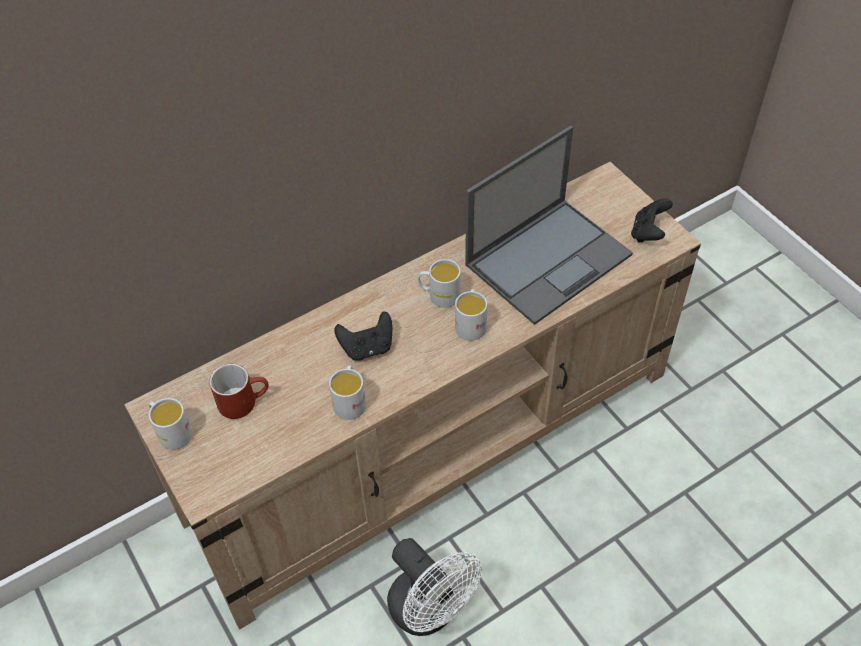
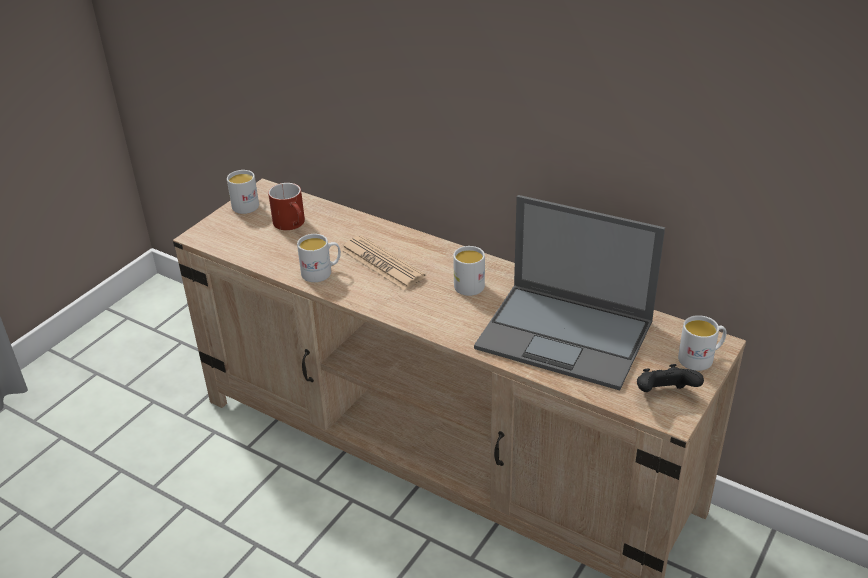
camera: 65 degrees right, 15 degrees down
(367, 348) = (382, 264): black game controller -> newspaper
(430, 612) = (271, 513): white fan -> none
(471, 323) = (448, 310): white mug -> white mug (701, 358)

